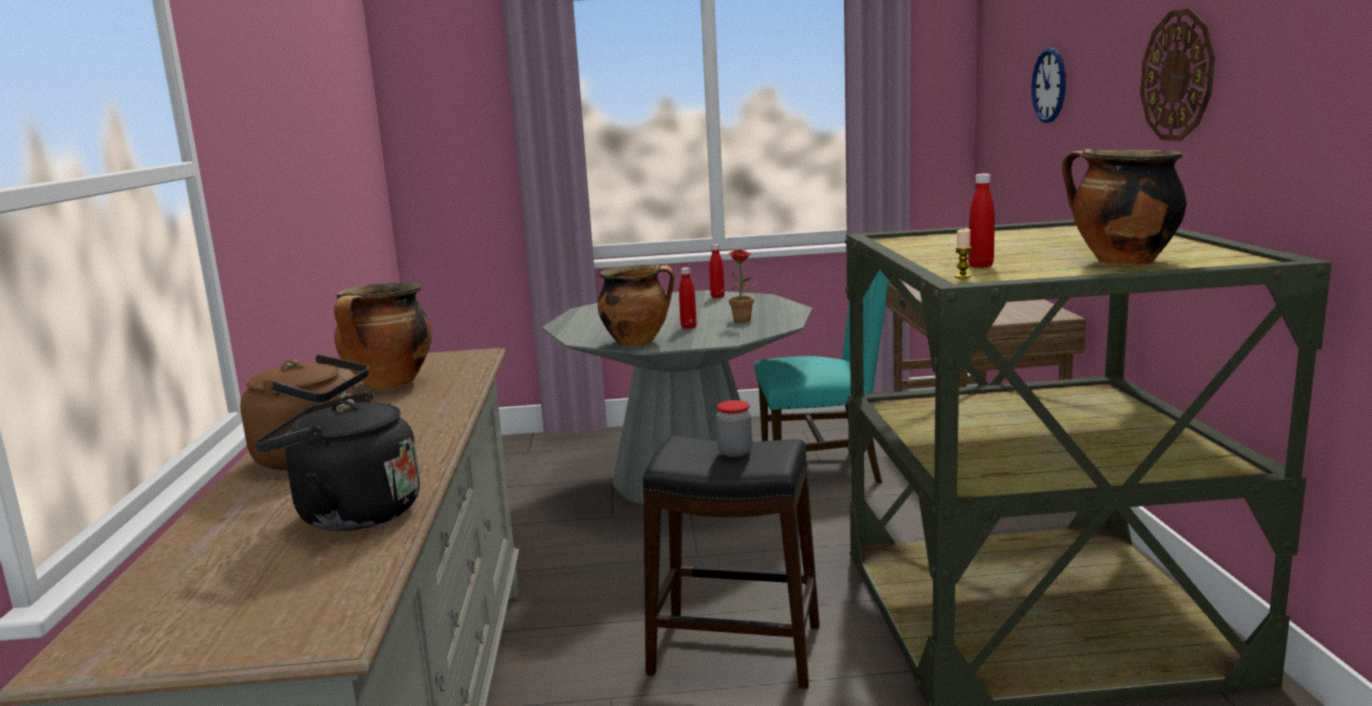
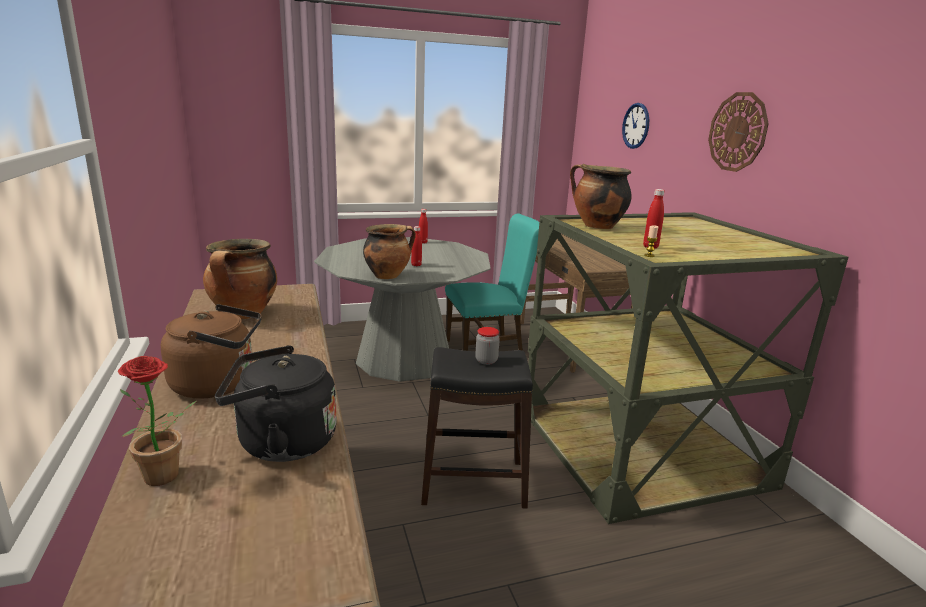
camera: 15 degrees left, 5 degrees up
(744, 320) = (450, 261): potted plant -> potted plant (163, 479)
(1120, 261) = (729, 248): cooking pot -> cooking pot (596, 226)

